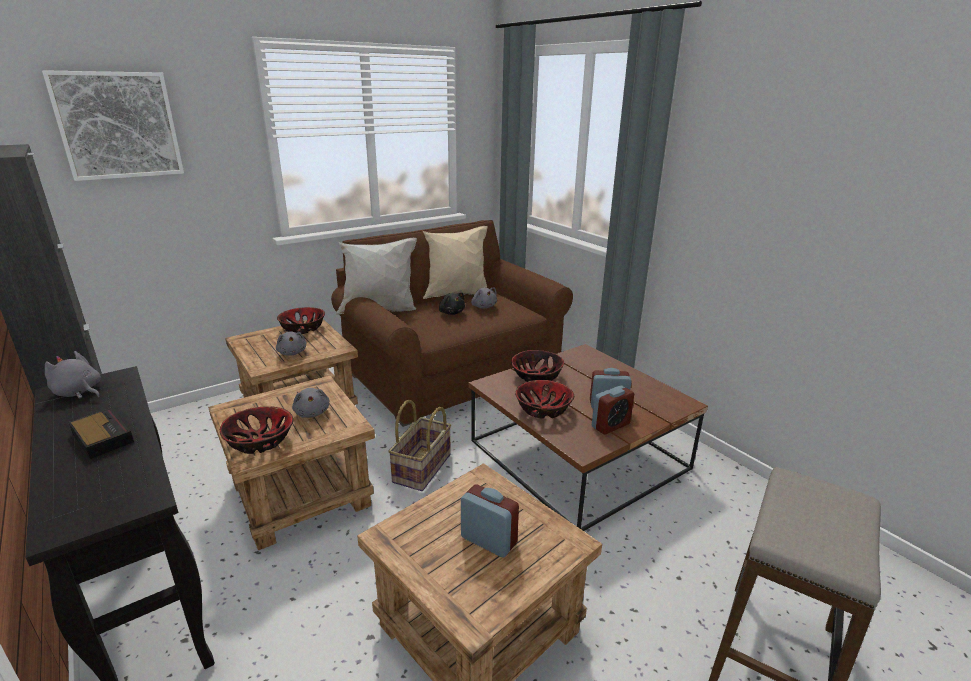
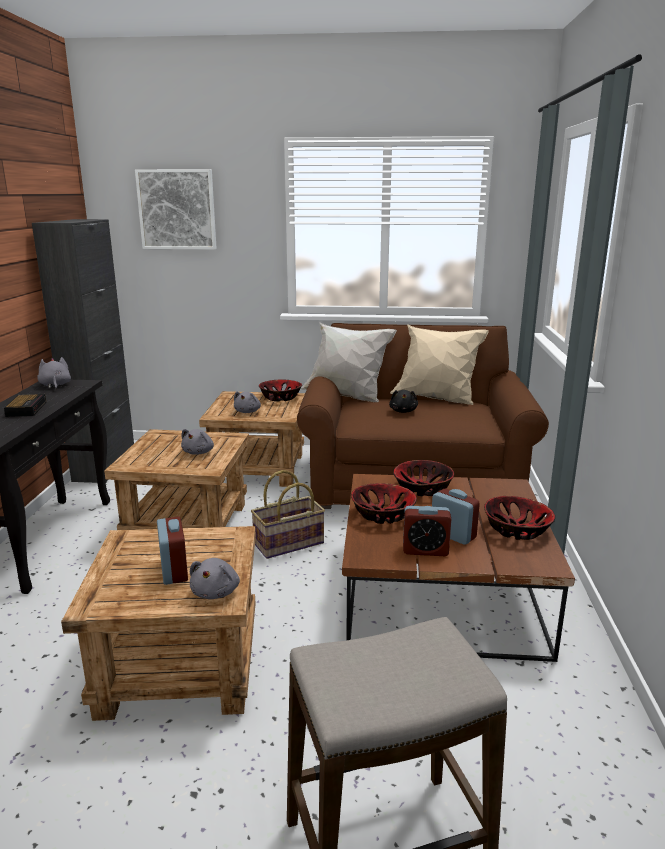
camera: 40 degrees right, 5 degrees down
(260, 441) = (144, 458): bowl -> bowl (517, 530)
(483, 306) = (443, 414): grey plush toy -> grey plush toy (216, 592)

